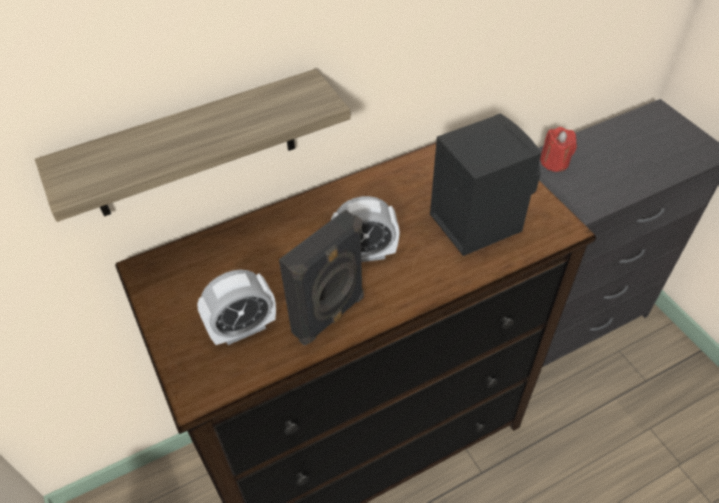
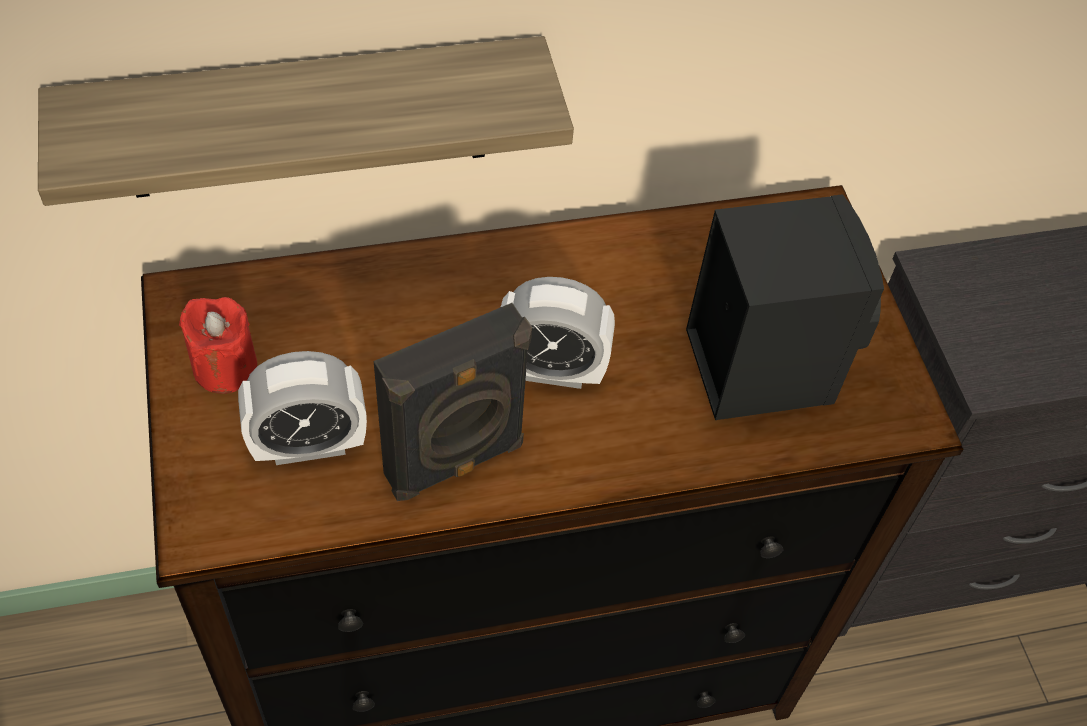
camera: 10 degrees right, 5 degrees up
(554, 162) = (965, 281): red candle -> red candle (225, 367)

